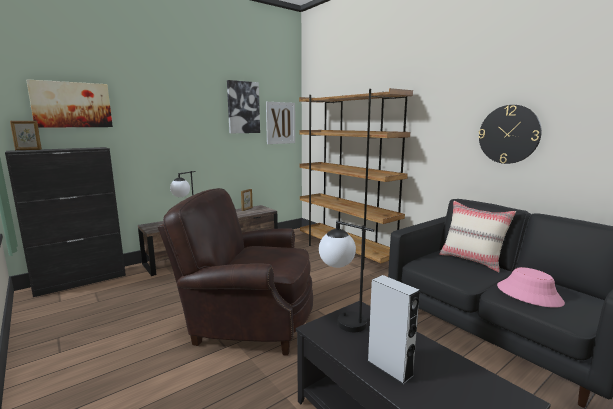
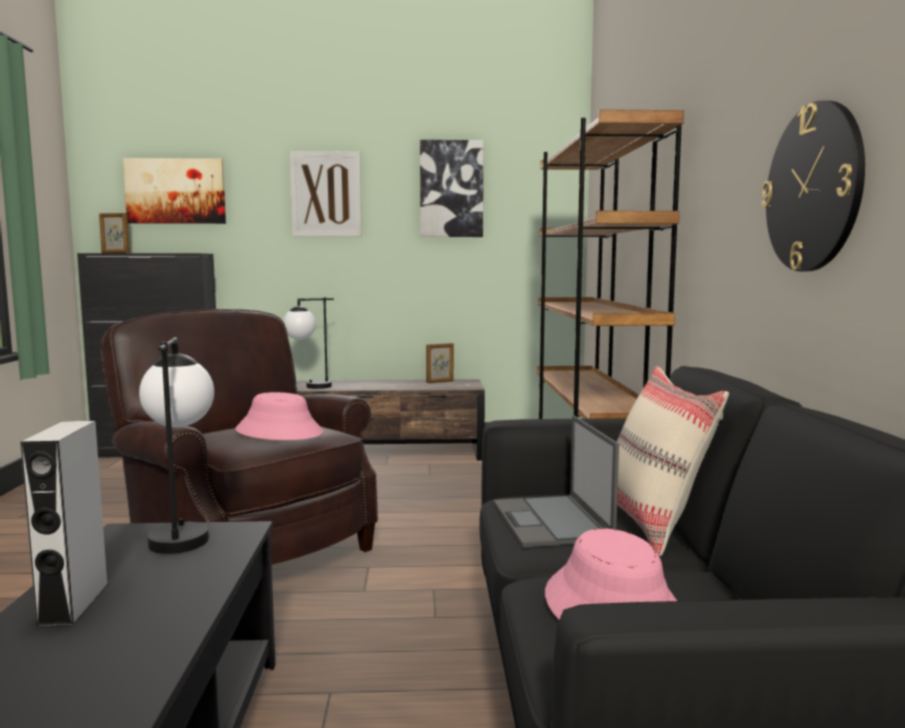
camera: 35 degrees right, 5 degrees down
(279, 255) = (279, 432): none -> pink hat
(280, 123) = (534, 218): picture -> picture (326, 194)
(448, 269) = (551, 521): none -> laptop

